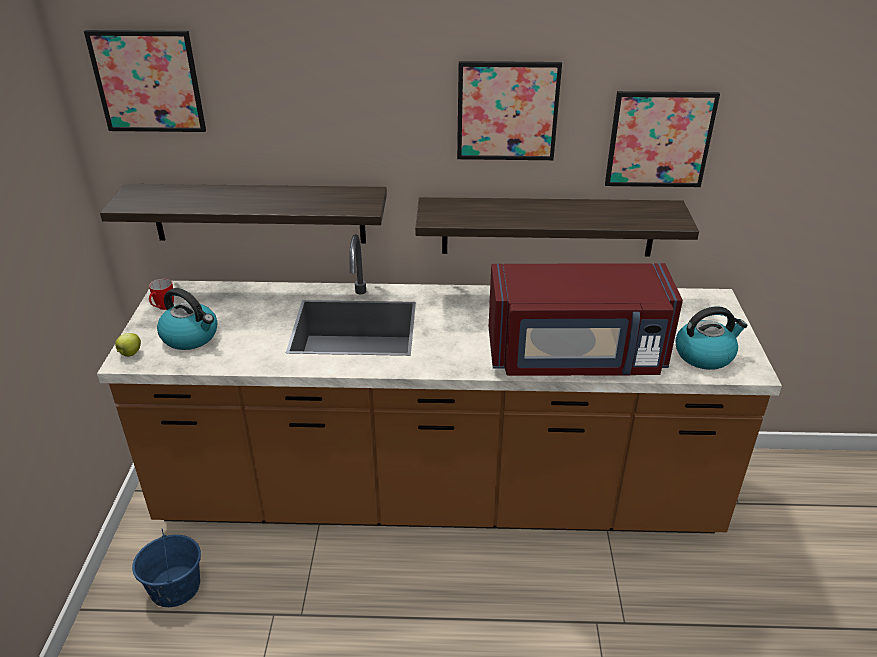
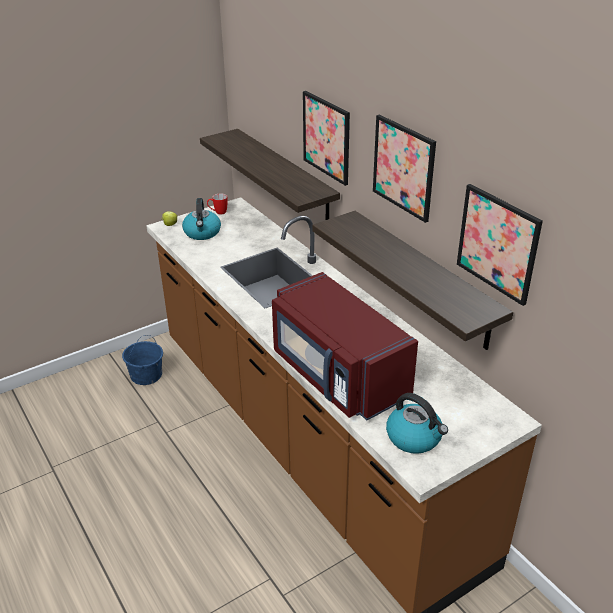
camera: 55 degrees right, 0 degrees up
(148, 81) = (249, 68): picture -> picture (326, 137)

